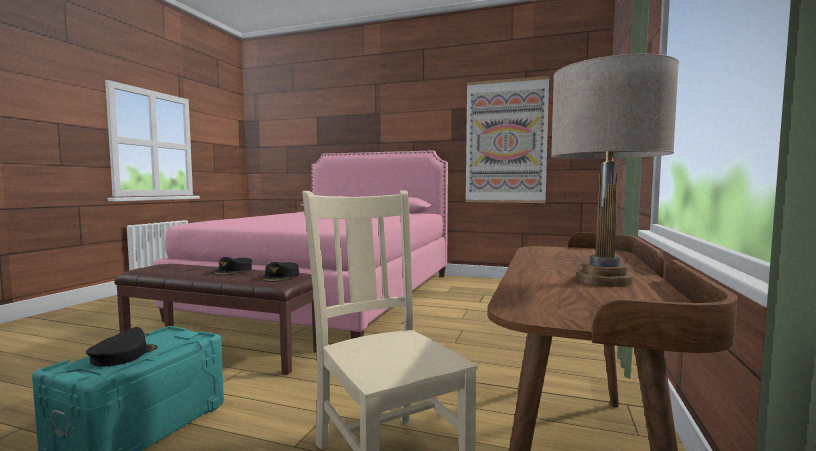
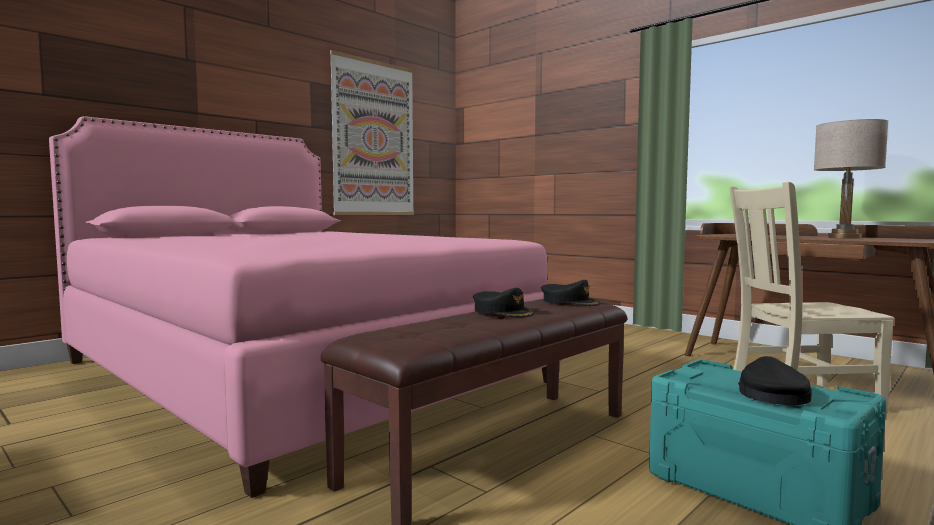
camera: 65 degrees left, 0 degrees up
(123, 355) = (771, 393): black cap -> black cap turned 60 degrees clockwise

